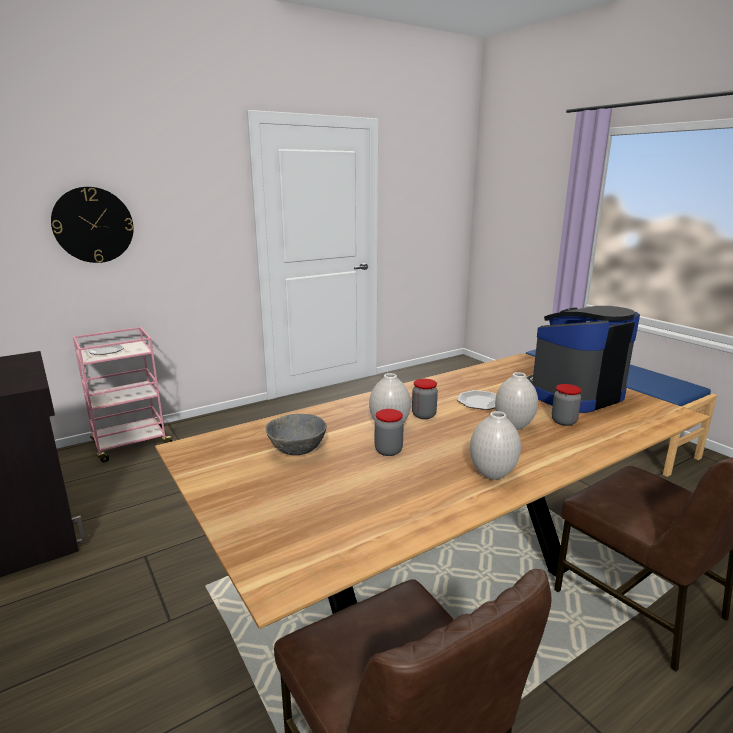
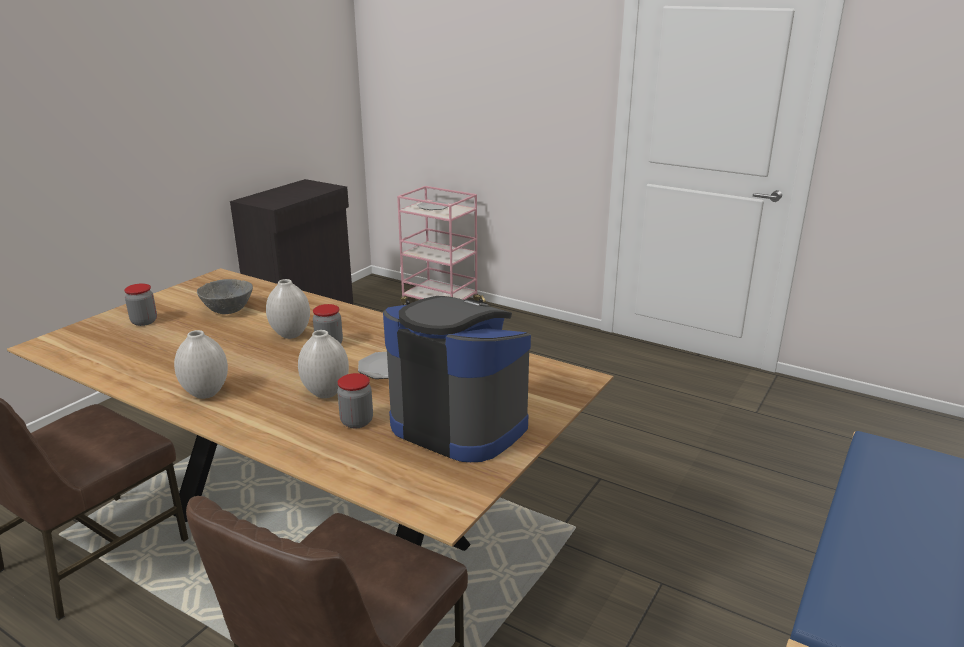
camera: 65 degrees right, 5 degrees up
(93, 225) = (458, 83): wall clock -> none
(388, 450) = (239, 343): jar -> jar (144, 321)

